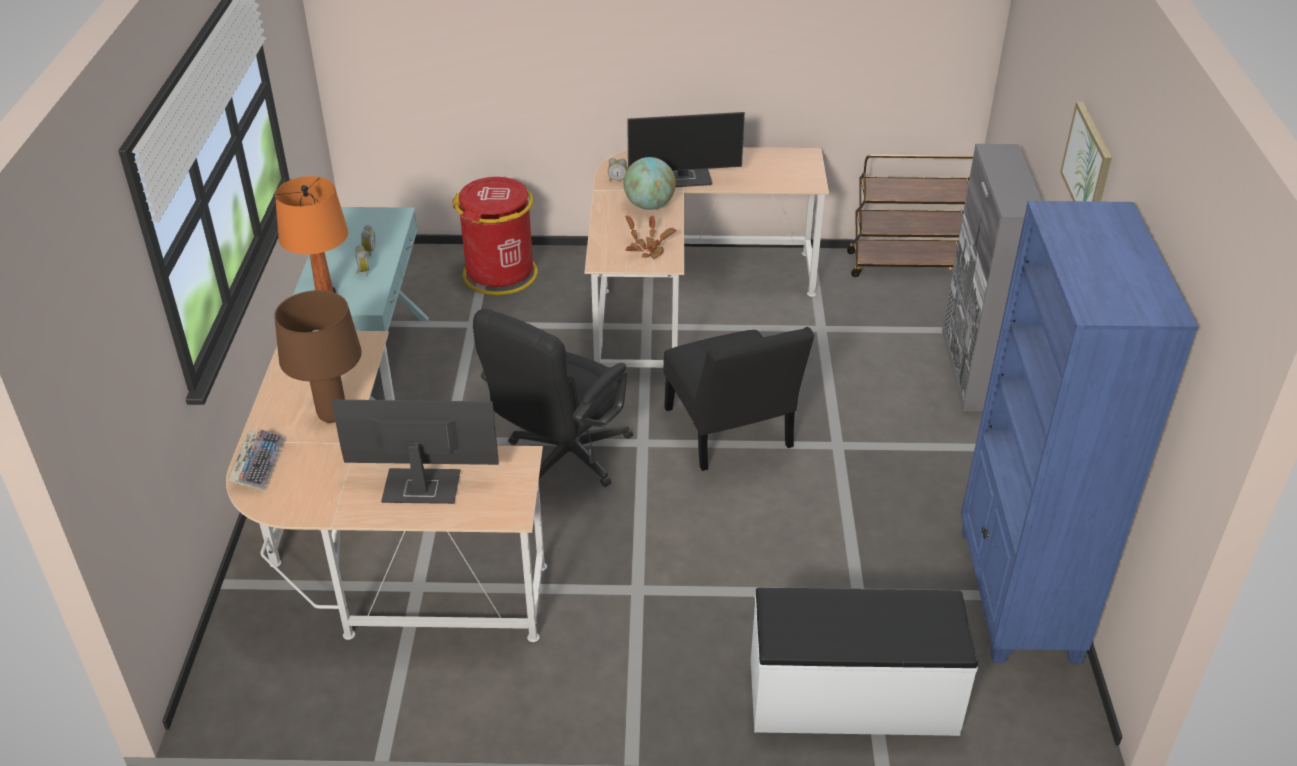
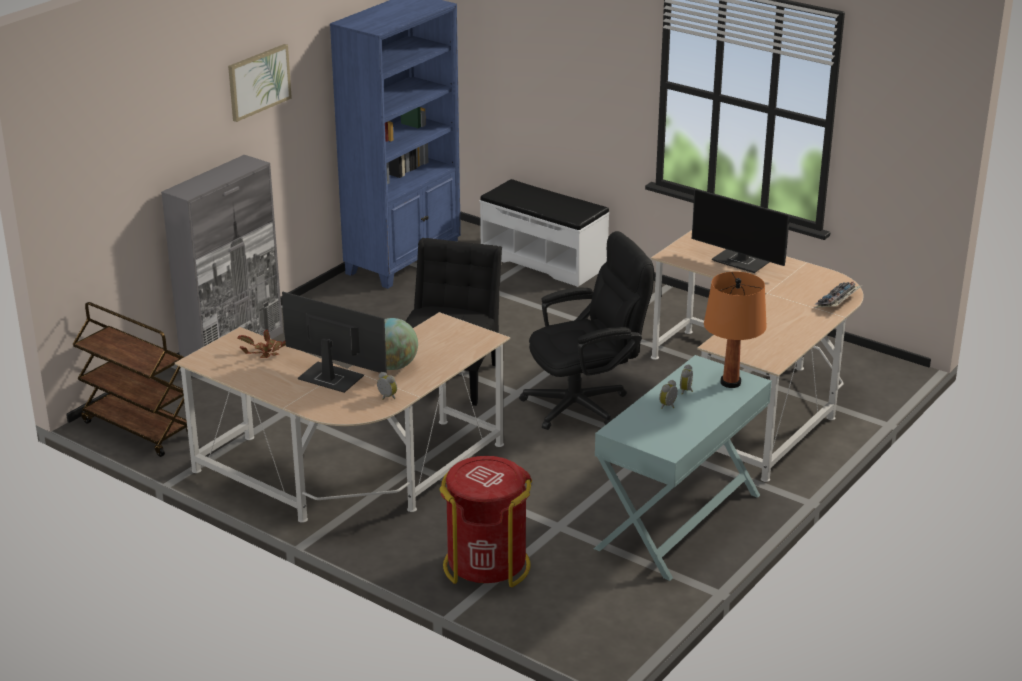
camera: 145 degrees left, 10 degrees down
(332, 415) = (773, 311): brown table lamp -> none
(647, 249) = (442, 335): potted plant -> potted plant (265, 353)

